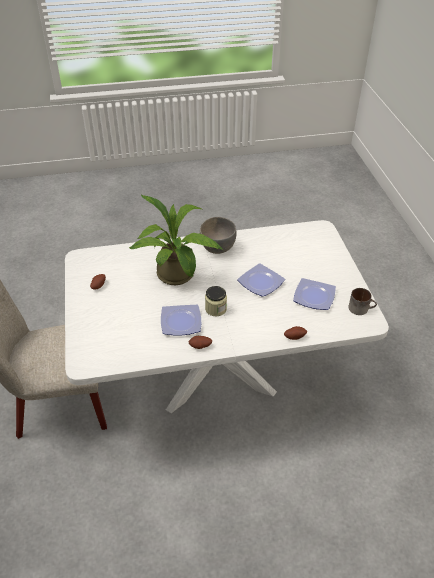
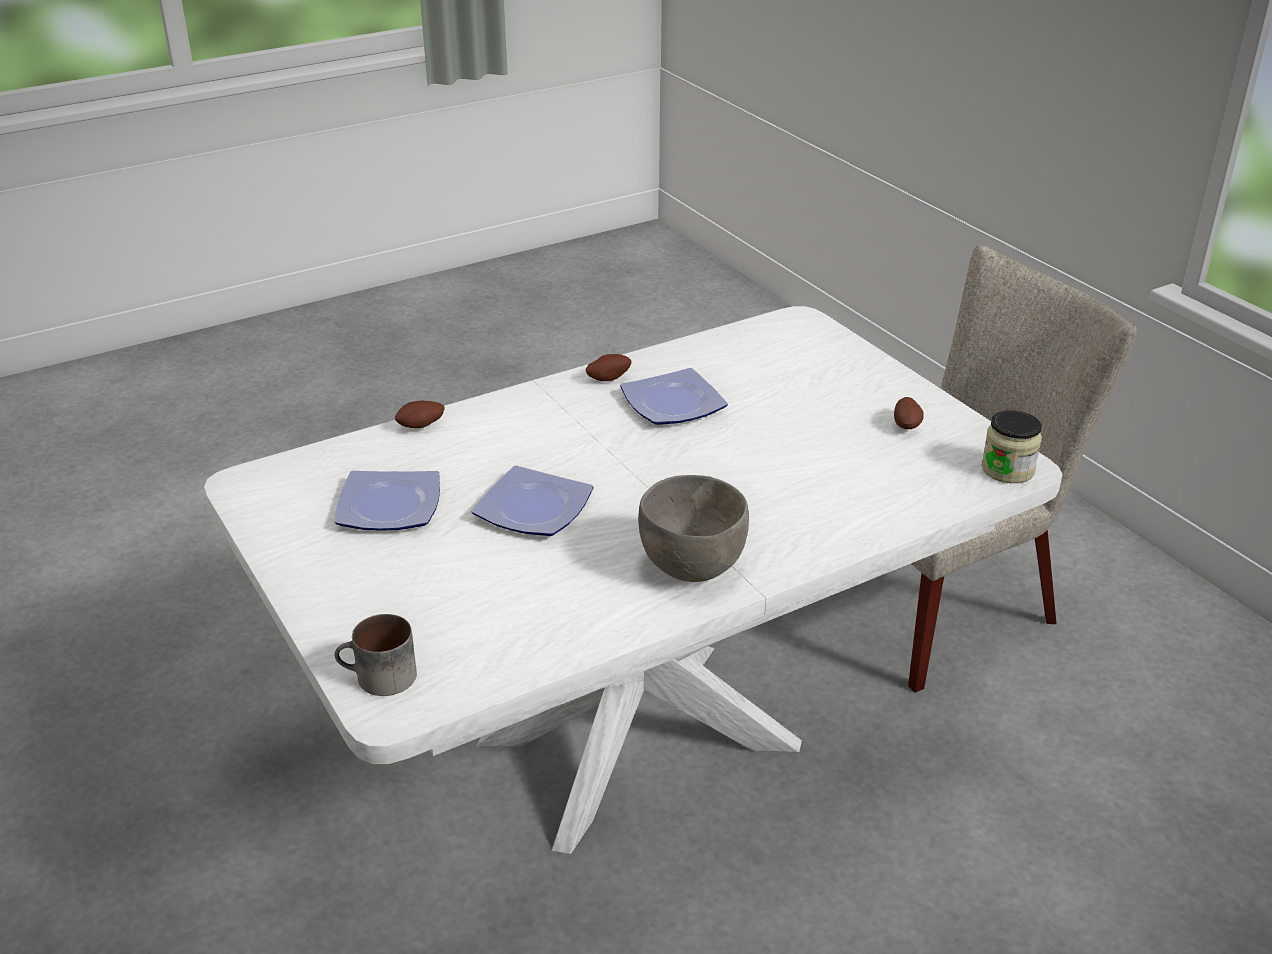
camera: 160 degrees right, 10 degrees down
(178, 277) = (743, 478): potted plant -> none
(216, 309) = (614, 438): jar -> jar (1007, 469)
(361, 308) = (268, 506): mug -> mug (378, 678)

